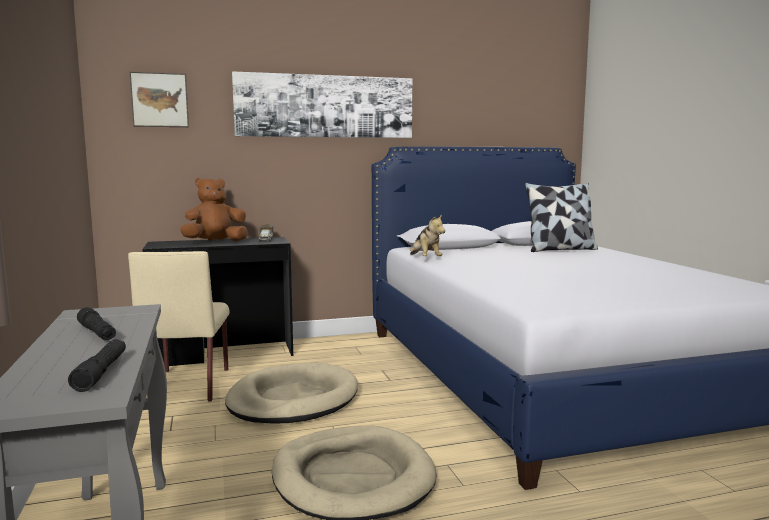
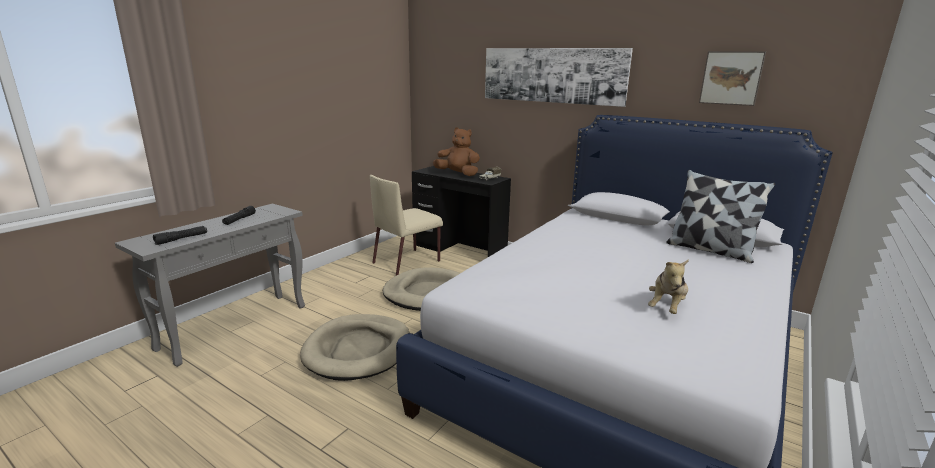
camera: 50 degrees right, 10 degrees up
(160, 100) = (446, 70): picture -> picture (731, 78)
(425, 259) = (552, 223): plush toy -> plush toy (667, 307)

